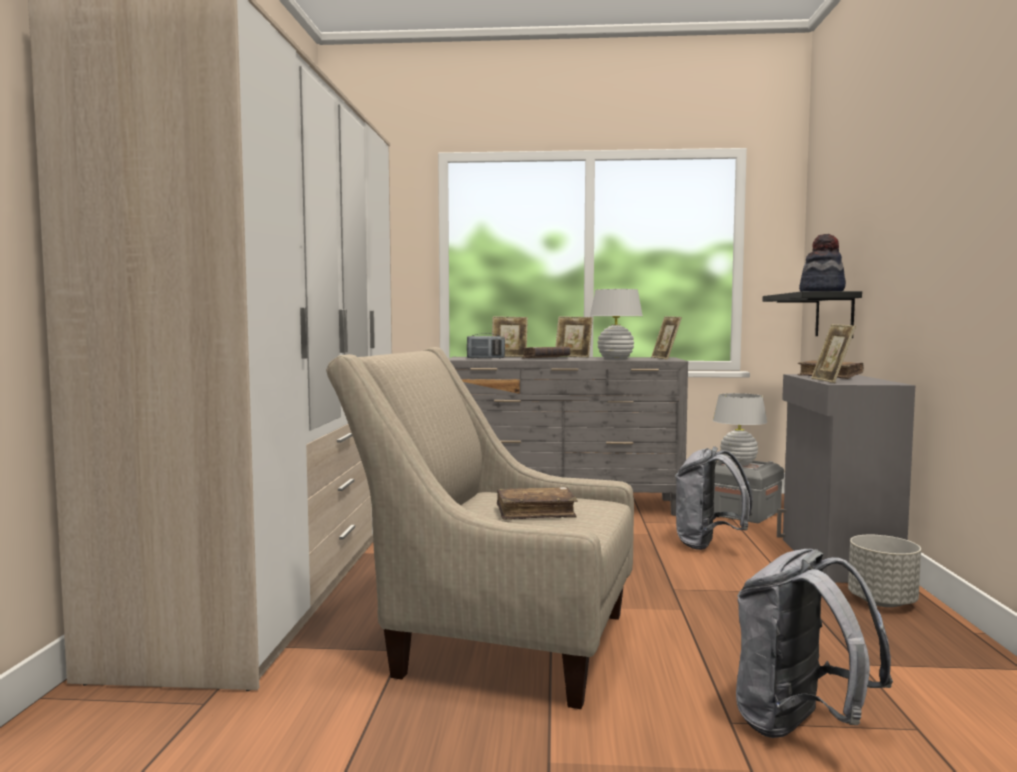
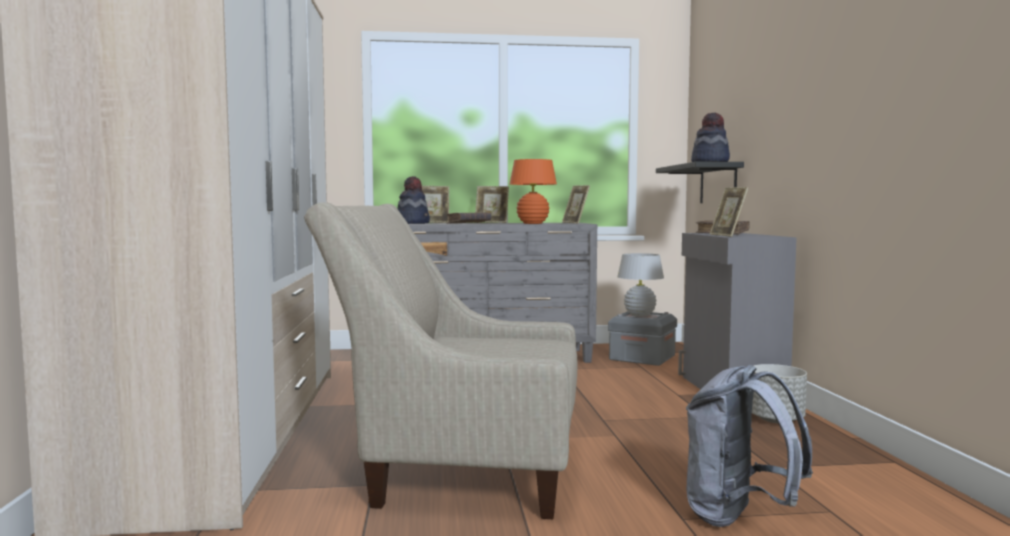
camera: 10 degrees left, 0 degrees up
(485, 358) = (413, 223): radio -> hat
(535, 512) = (497, 350): brown book -> none
(615, 359) = (533, 223): white table lamp -> orange table lamp
(708, 545) = (622, 384): grey backpack -> none

